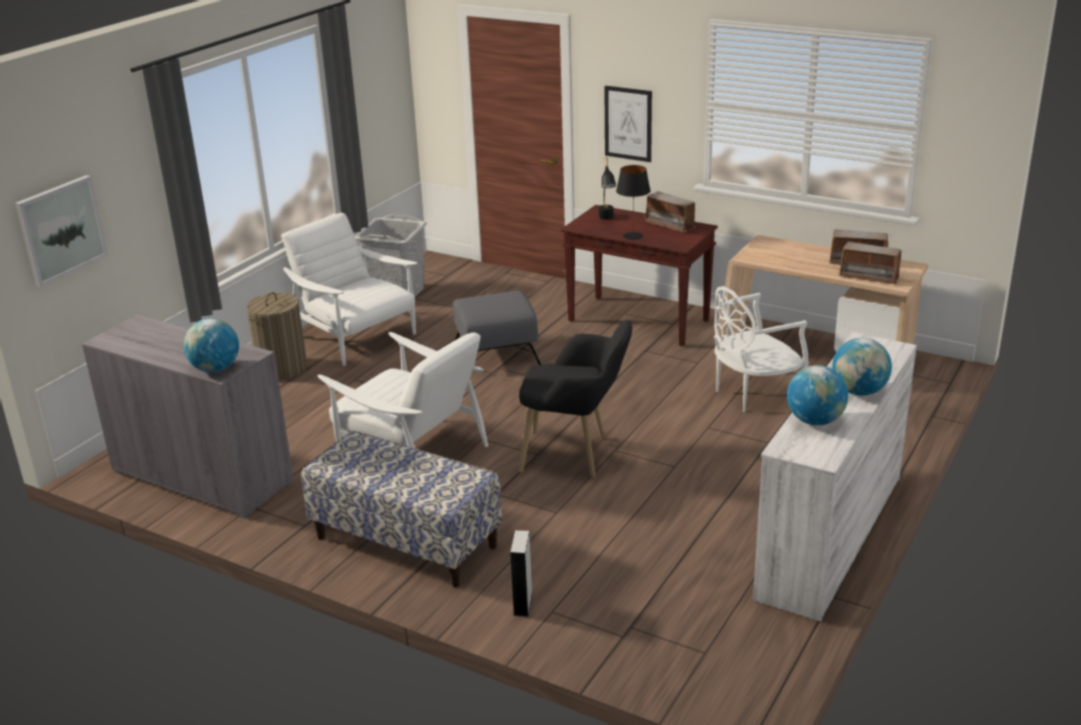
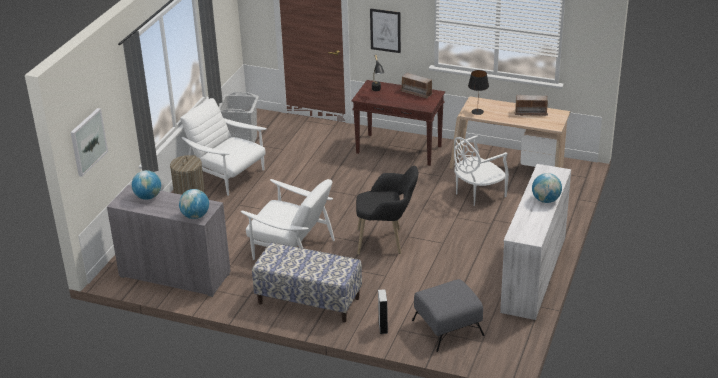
camera: 10 degrees left, 5 degrees up
(495, 353) = (318, 179): grey ottoman -> grey ottoman (447, 327)
(632, 236) = (396, 103): black table lamp -> black table lamp (477, 112)
(815, 421) = (526, 219): globe -> globe (148, 197)
(869, 277) = (538, 122): radio -> none

